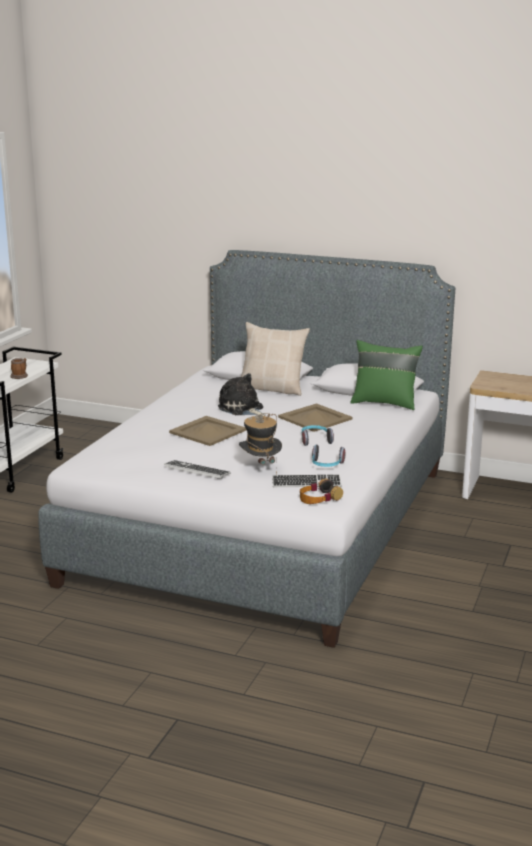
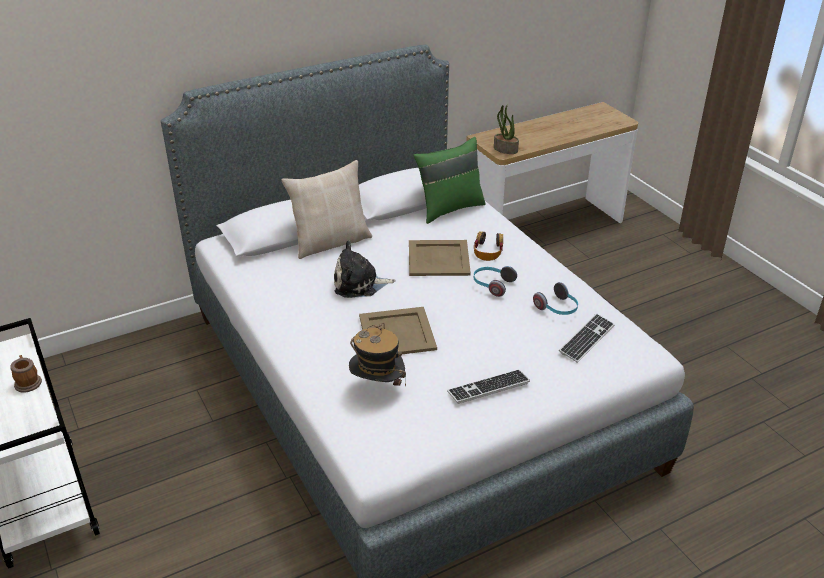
camera: 50 degrees left, 15 degrees up
(260, 468) = (523, 347): hat -> hat (377, 387)
(319, 498) = (627, 349): headphones -> headphones (488, 251)
(488, 384) = (505, 149): none -> potted plant

